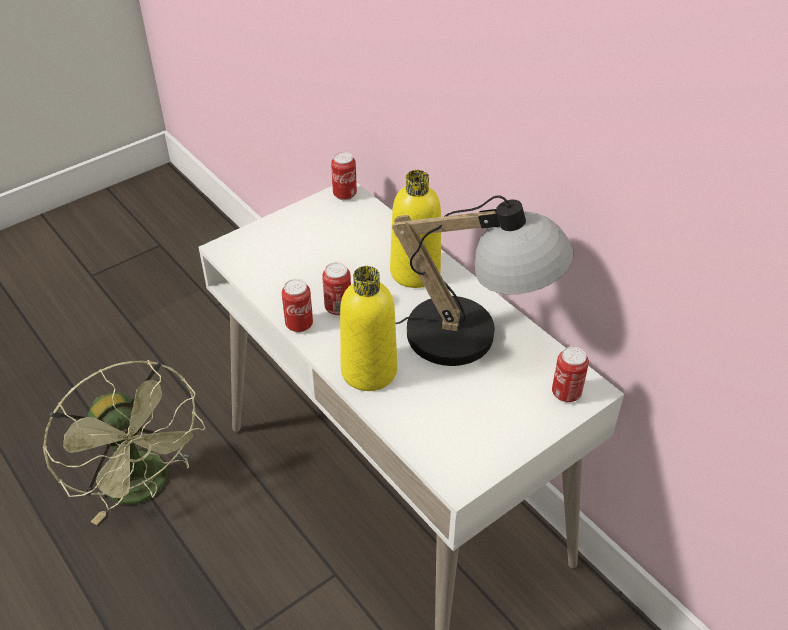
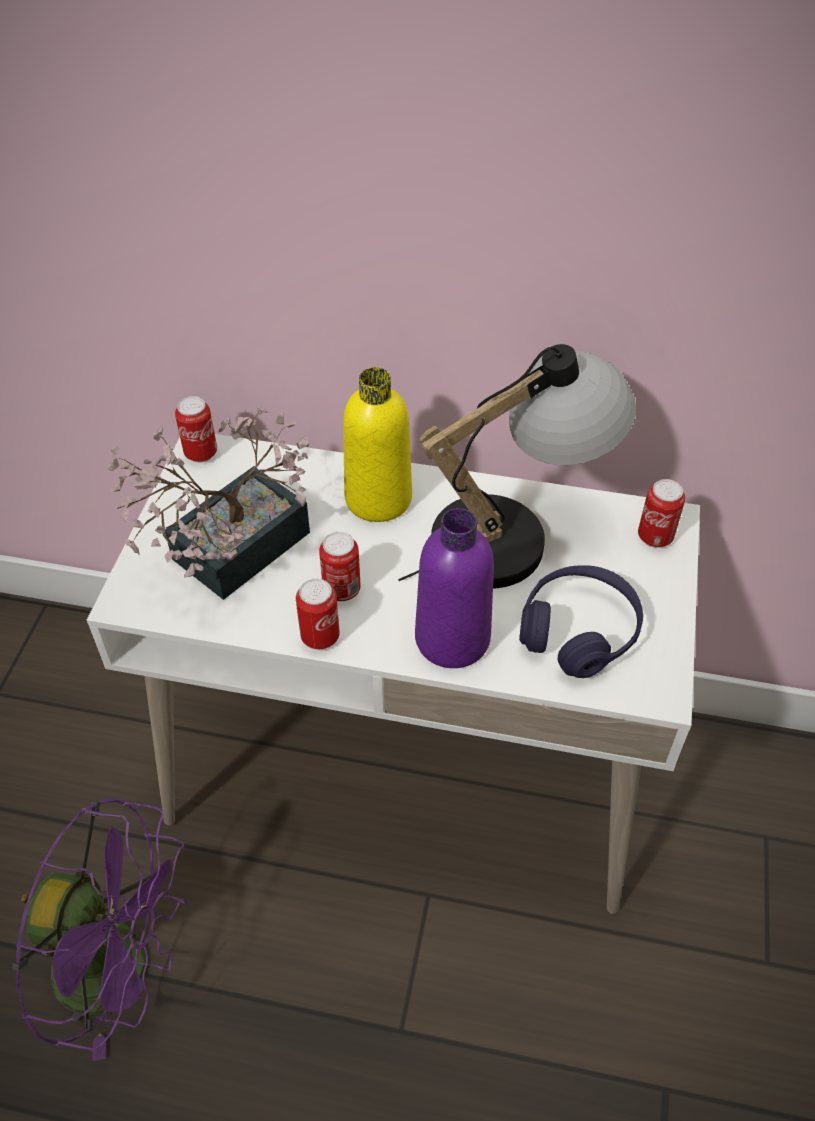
camera: 40 degrees left, 5 degrees up
(145, 488) = (123, 968): green fan -> purple fan
(300, 254) = (228, 554): none -> potted plant
(369, 371) = (452, 639): yellow bottle -> purple bottle
(448, 414) = (578, 631): none -> purple headphones

